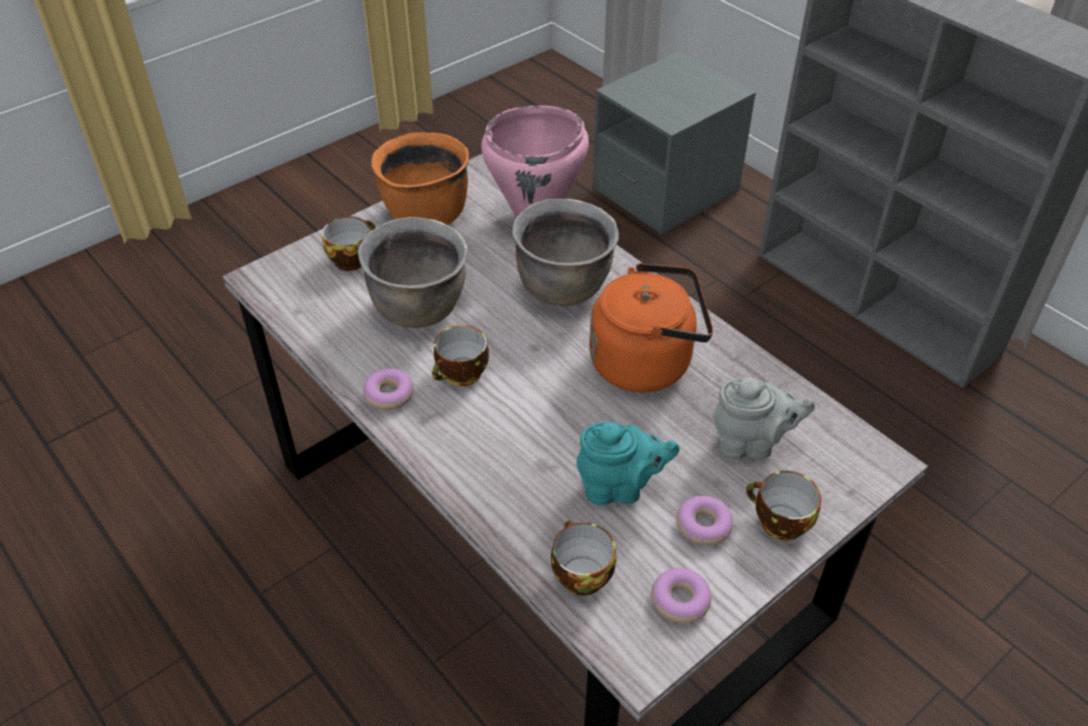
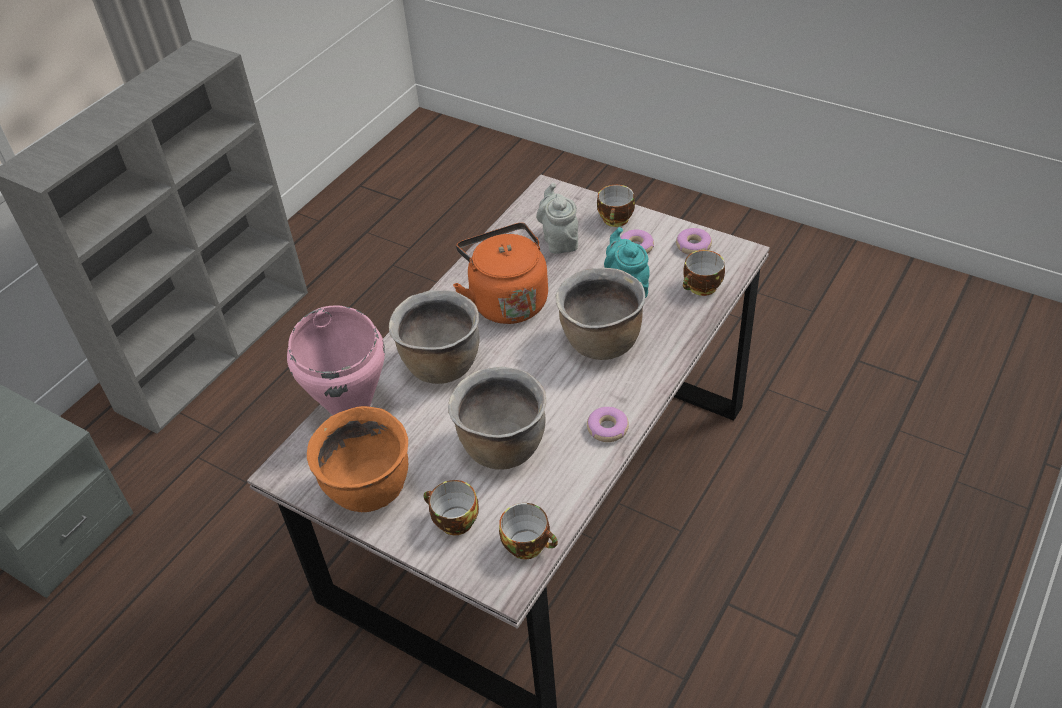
camera: 105 degrees left, 0 degrees up
(461, 375) = (566, 393): cup -> cup (529, 544)
(528, 428) = (600, 342): none -> brown cooking pot

